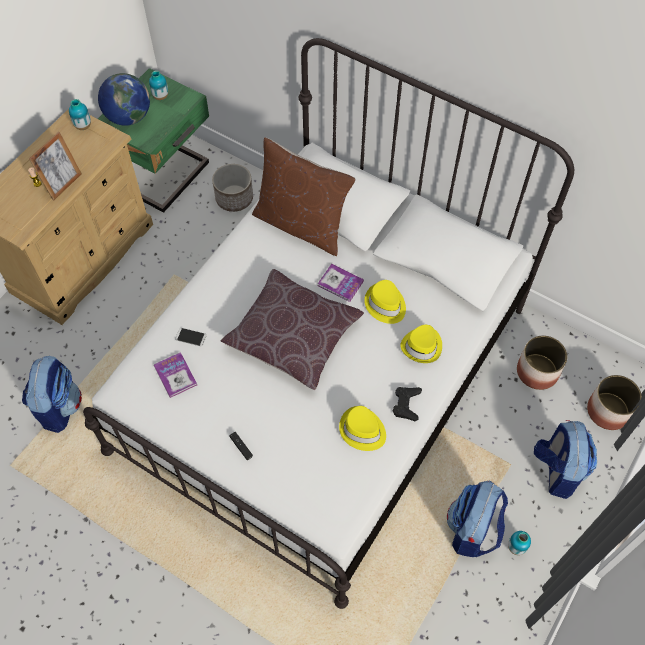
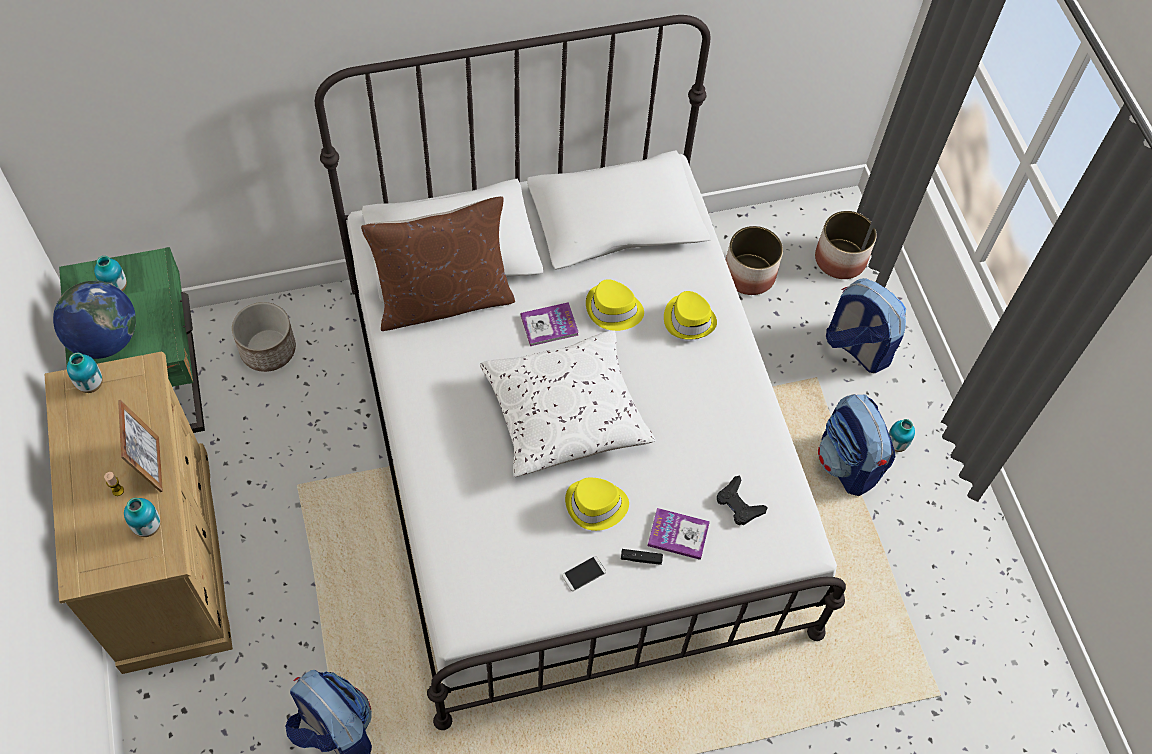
camera: 50 degrees left, 0 degrees up
(29, 211) = (148, 527): none -> vase
(175, 375) = (498, 554): book -> book (678, 534)
(191, 337) = (468, 504): phone -> phone (584, 573)
(293, 336) = (565, 414): brown pillow -> white pillow
(362, 430) = (726, 441): yellow hat -> yellow hat (596, 506)
(406, 404) = (735, 384): black game controller -> black game controller (739, 504)

